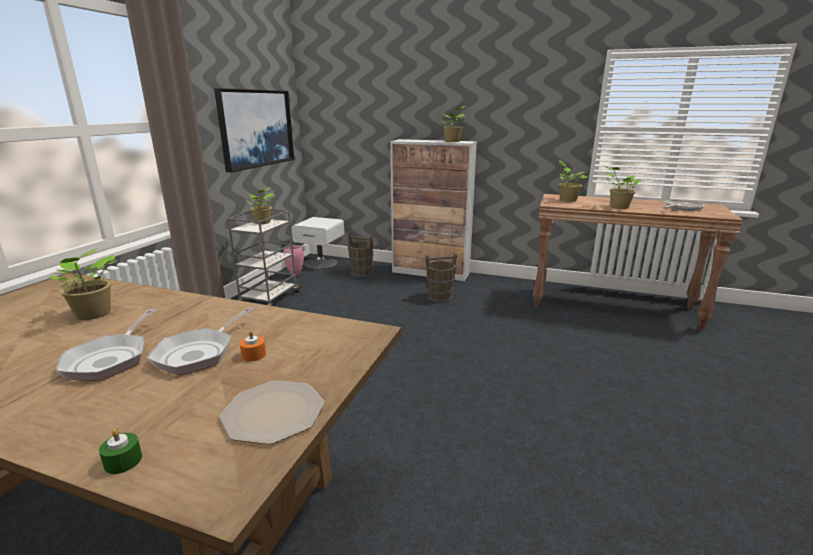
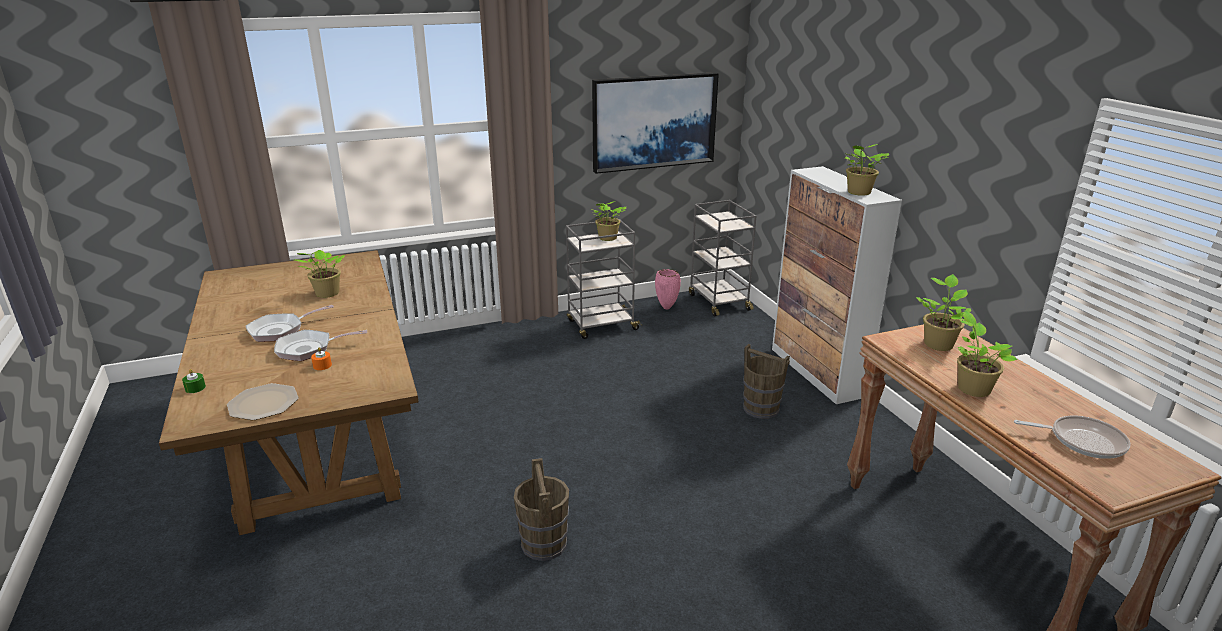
camera: 50 degrees right, 5 degrees up
(321, 262) = (718, 302): white nightstand -> grey cart
(361, 273) = (735, 335): brown bucket -> brown bucket (544, 543)

